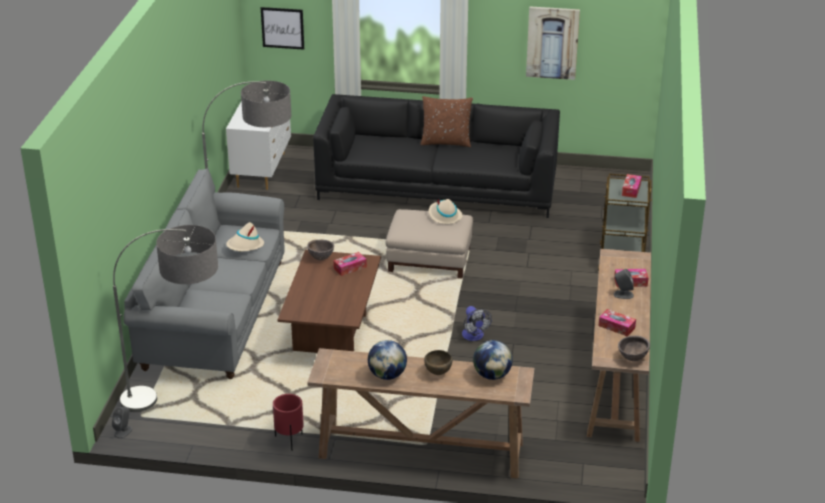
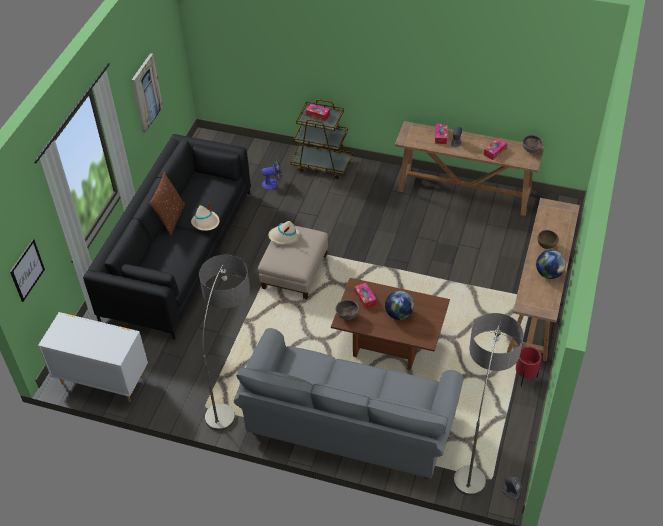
camera: 80 degrees left, 15 degrees up
(245, 245) = (315, 369): beige hat -> beige hat (206, 222)
(474, 336) = (405, 257): fan -> fan (273, 183)
(492, 375) = (549, 219): globe -> globe (399, 314)

